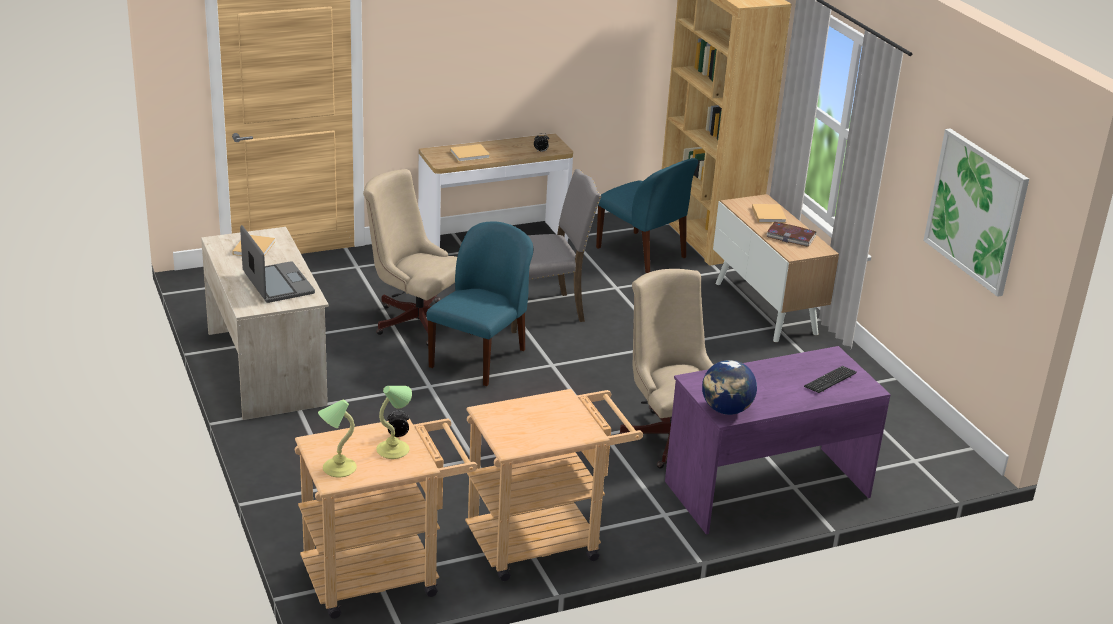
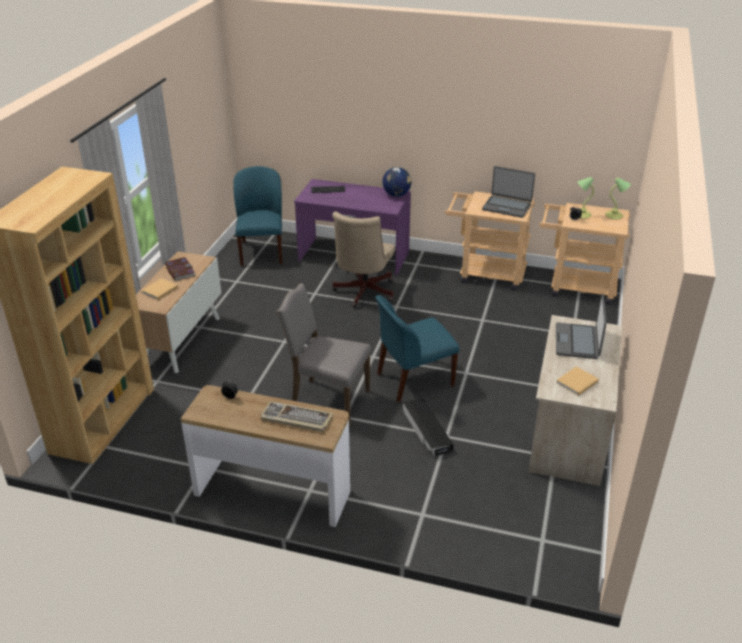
camera: 140 degrees left, 5 degrees up
(414, 320) = (427, 431): beige office chair -> black storage box
(471, 154) = (295, 418): beige book -> keyboard
(524, 422) = (507, 207): none -> laptop
(642, 253) = (179, 422): blue chair -> blue chair (262, 252)
(976, 210) = (201, 127): picture -> none

